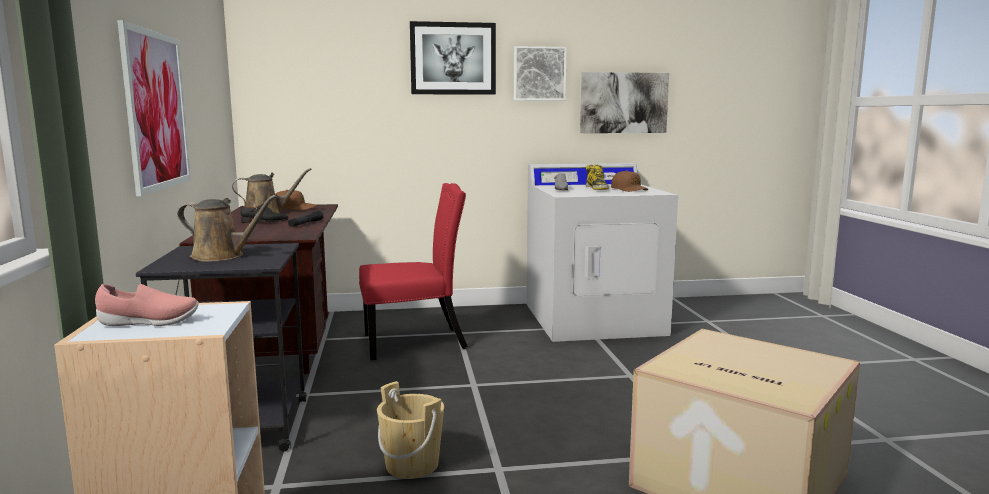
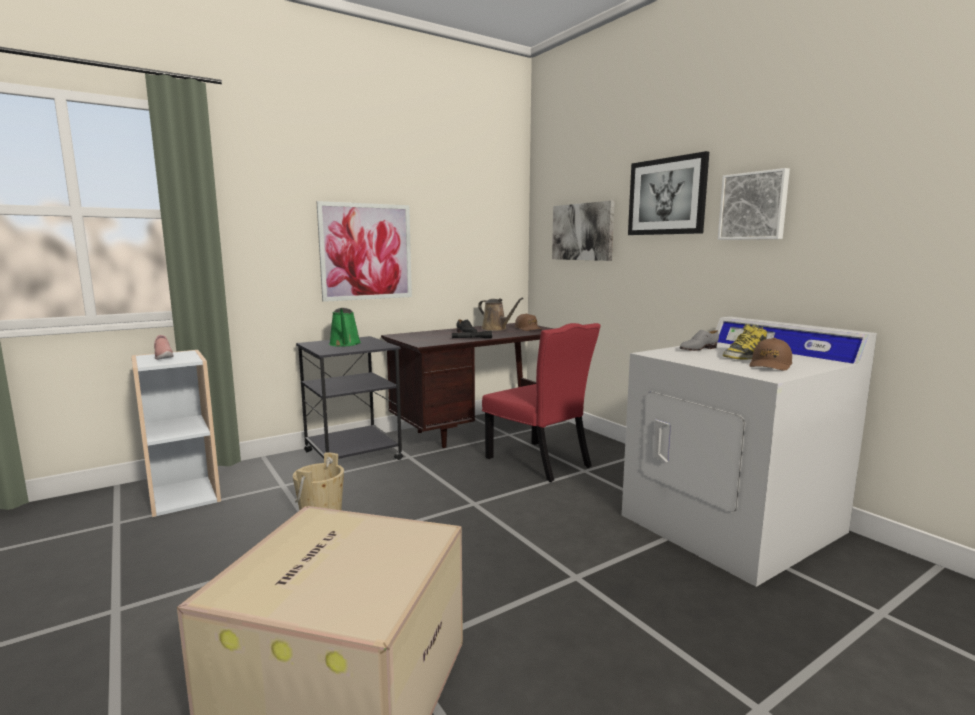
camera: 65 degrees right, 0 degrees up
(222, 256) = (345, 344): brown watering can -> green watering can
(623, 103) = (874, 241): picture -> picture (582, 232)

